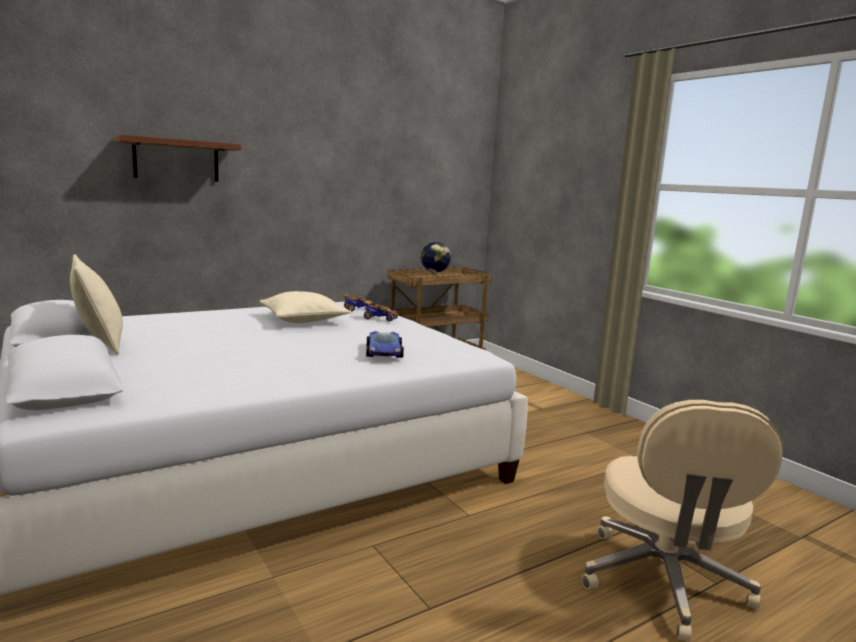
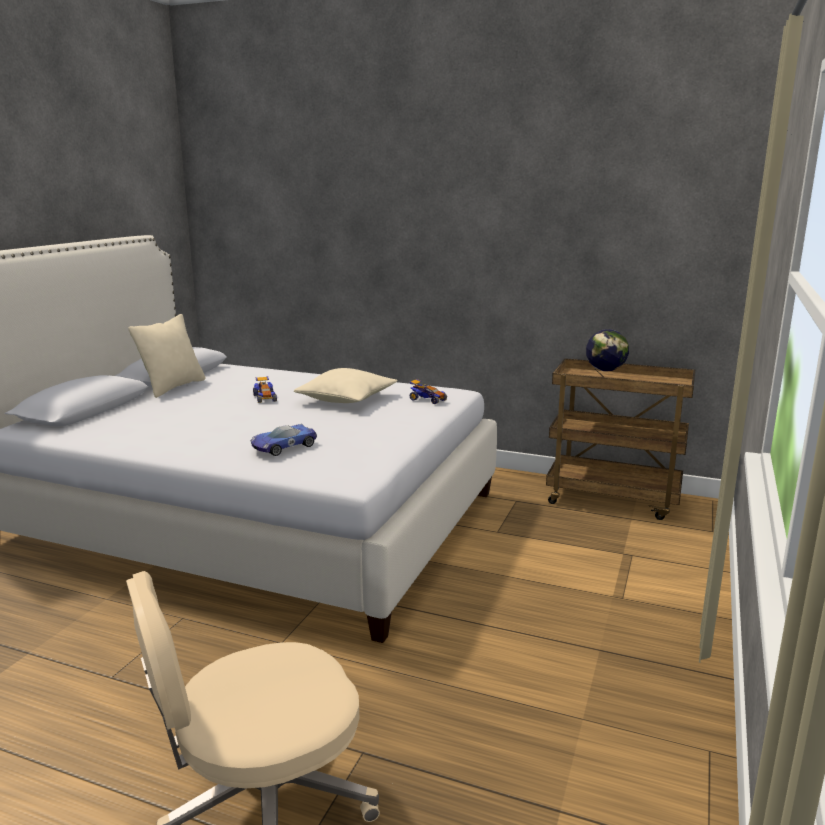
camera: 55 degrees right, 5 degrees up
(176, 160) = (339, 226): shelf -> none
(379, 318) = (408, 414): toy car -> toy car (264, 398)

